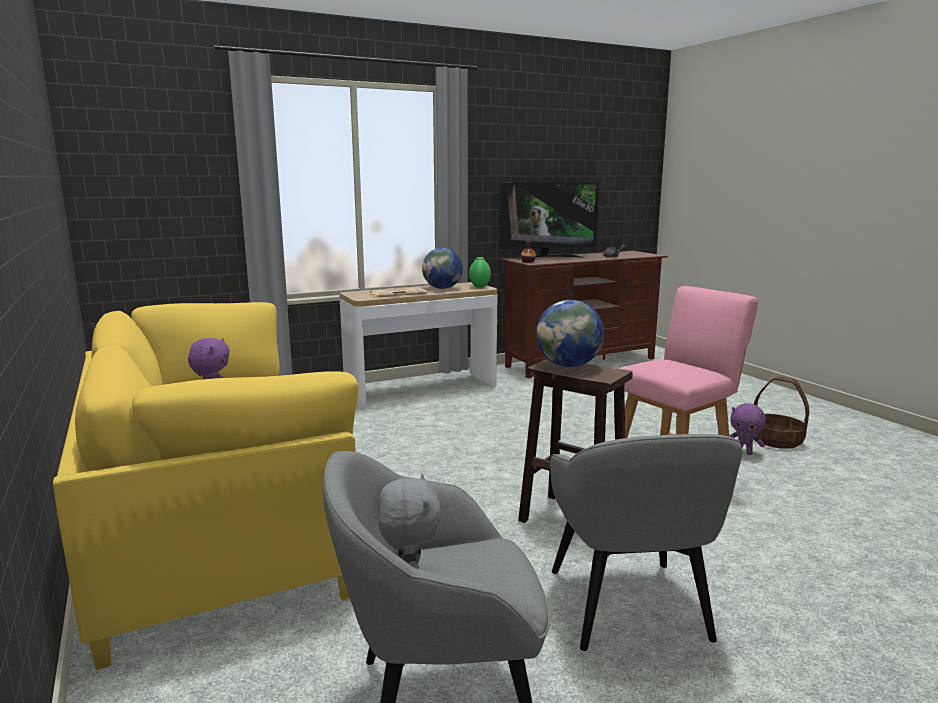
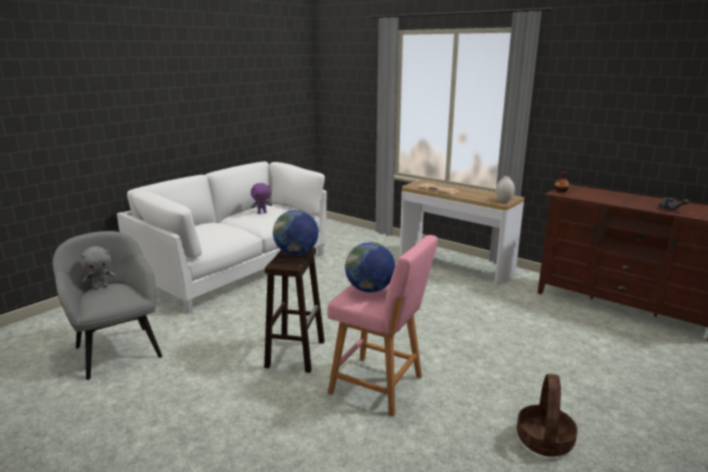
camera: 65 degrees right, 5 degrees up
(213, 525) = (235, 269): yellow sofa -> white sofa
(442, 288) = (478, 194): globe -> globe (369, 289)
(479, 287) = (503, 201): green vase -> white vase
(546, 257) = (604, 192): television -> none
(629, 606) = (204, 387): grey armchair -> none
(744, 452) = (485, 419): purple plush toy -> none

